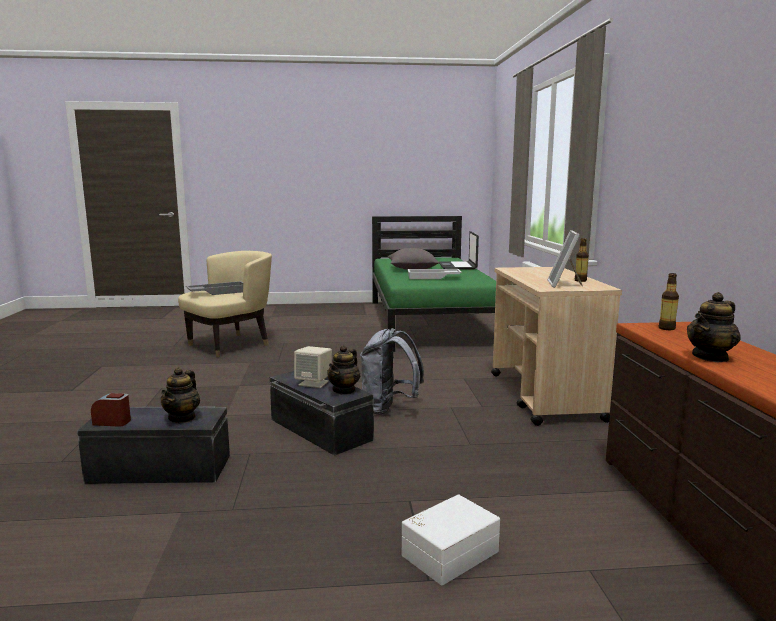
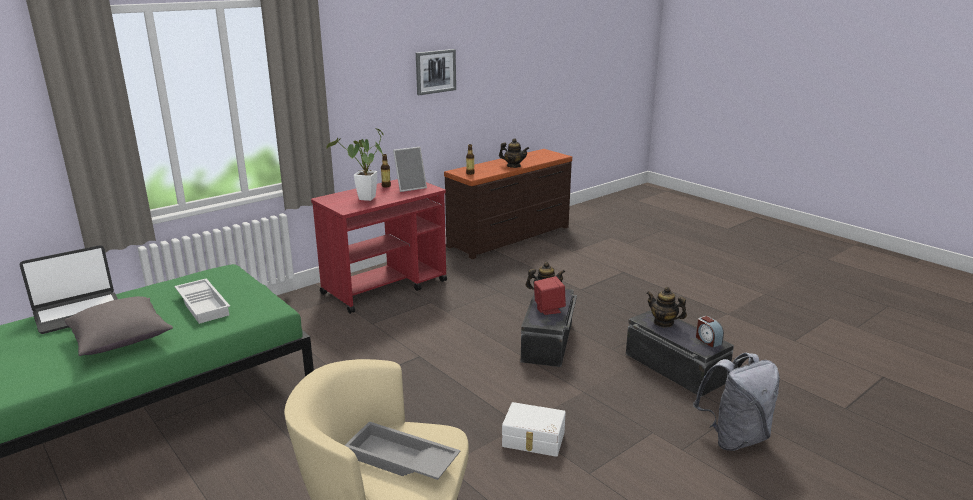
camera: 125 degrees left, 10 degrees up
(182, 418) = (663, 322): teapot -> teapot turned 120 degrees counterclockwise
(314, 383) = (548, 309): beige speaker -> red speaker
(389, 408) = (478, 331): grey backpack -> grey backpack (734, 438)
(448, 552) = (603, 272): white storage box -> white storage box (533, 440)
(533, 273) = (365, 200): none -> potted plant
(545, 396) = (385, 287): beige cart -> red cart
(722, 139) = (435, 71): none -> picture

